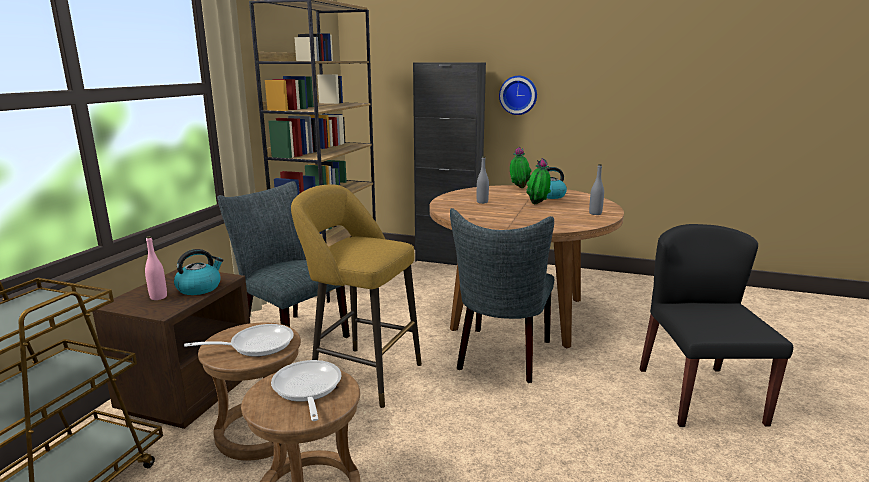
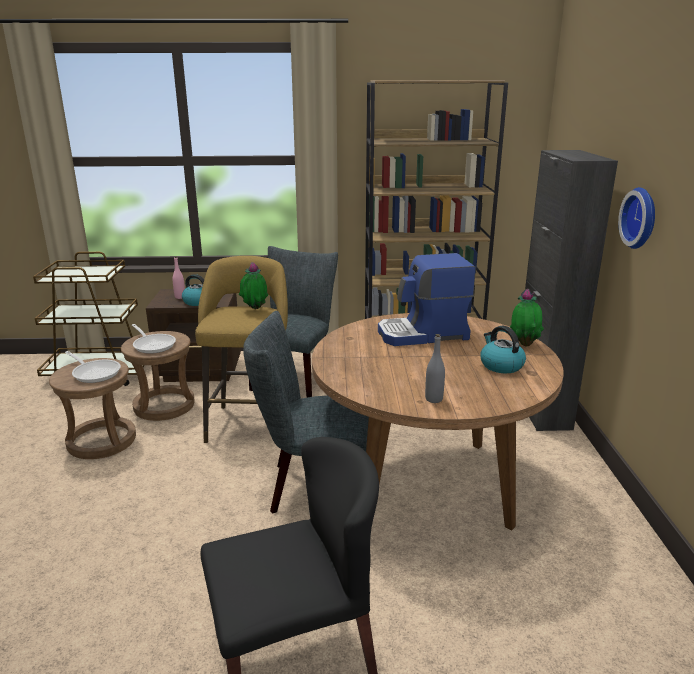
camera: 70 degrees right, 5 degrees up
(307, 389) = (95, 373): frying pan -> frying pan turned 75 degrees clockwise
(482, 202) = (423, 334): grey bottle -> coffee machine
(537, 204) = (444, 362): potted plant -> potted plant (254, 310)

